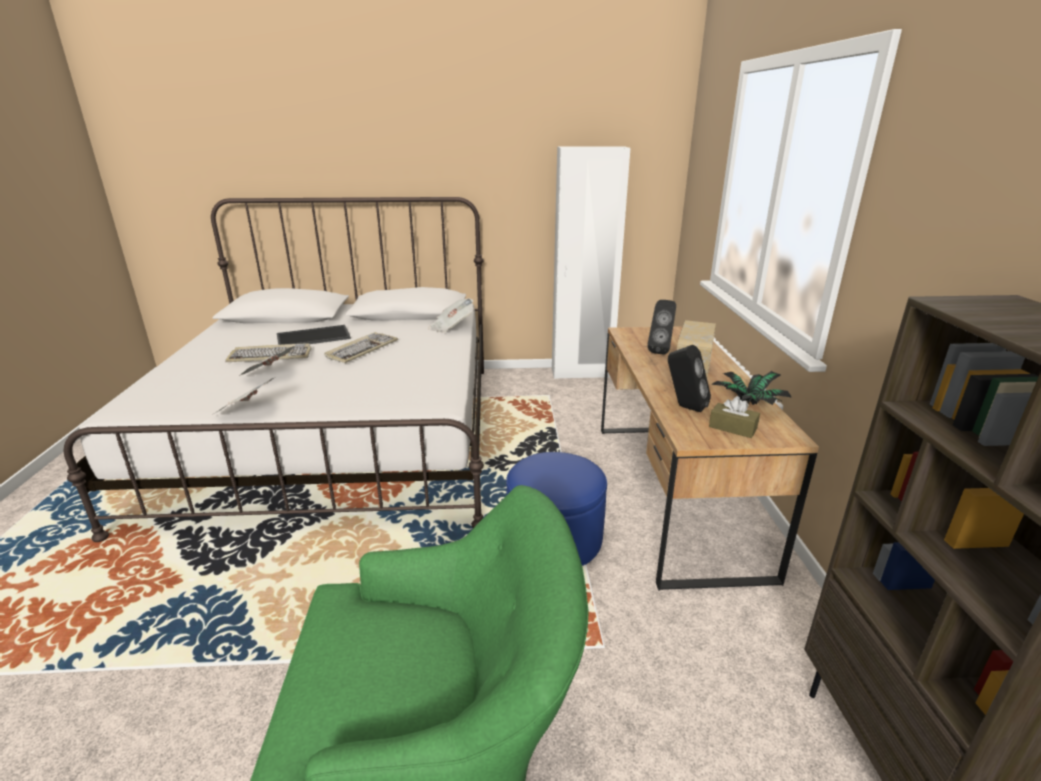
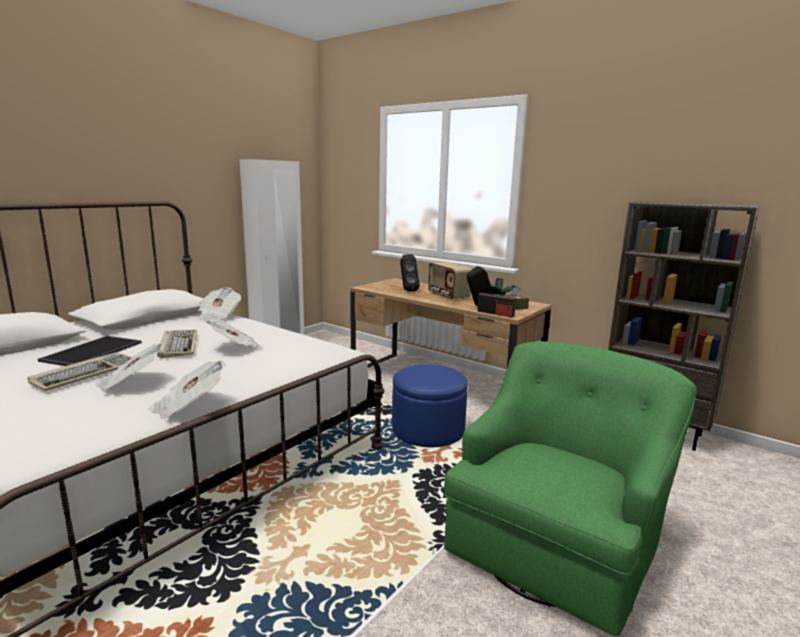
camera: 50 degrees left, 10 degrees down
(385, 368) = (236, 348): none -> newspaper
(675, 427) = (495, 313): none -> radio

